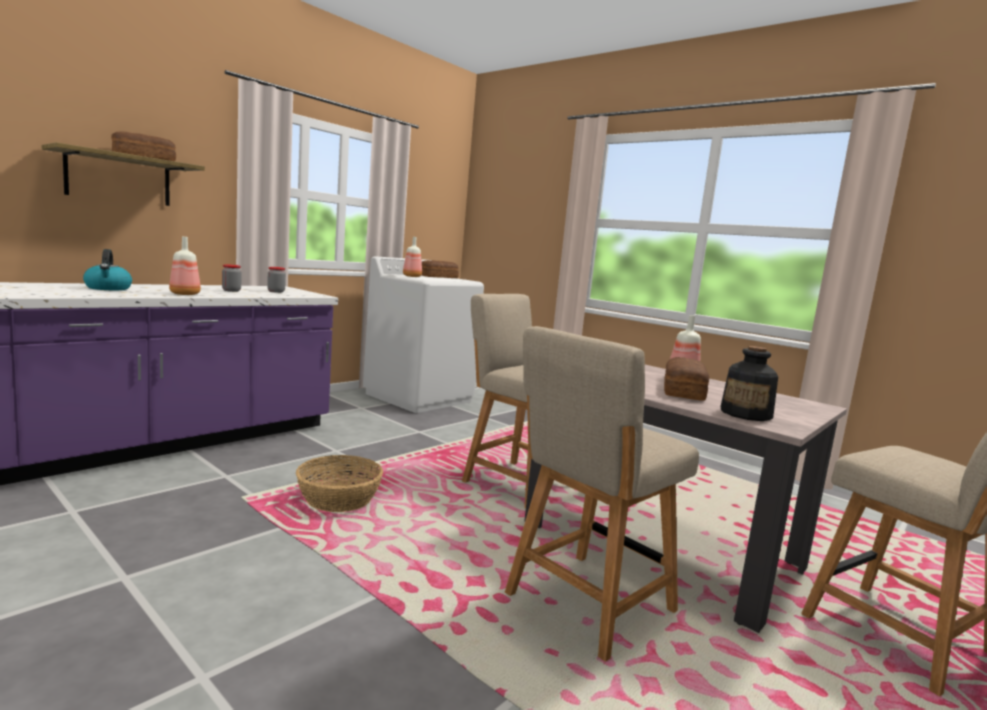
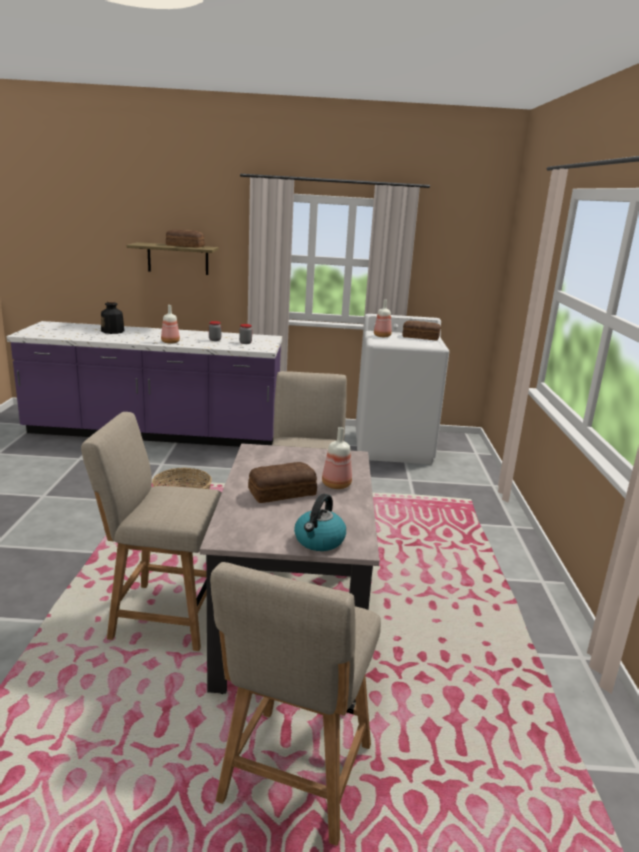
camera: 50 degrees right, 10 degrees up
(108, 288) = (143, 334): kettle -> kettle (319, 541)
(746, 414) = (245, 522): bottle -> bottle (113, 331)

